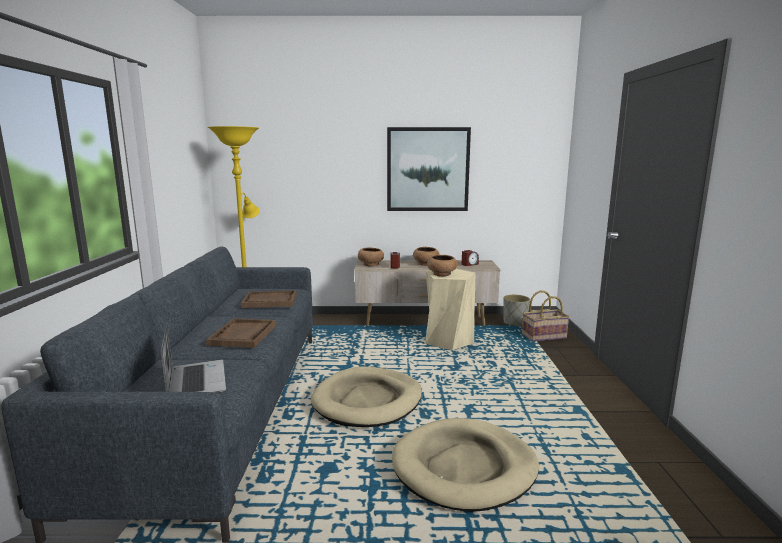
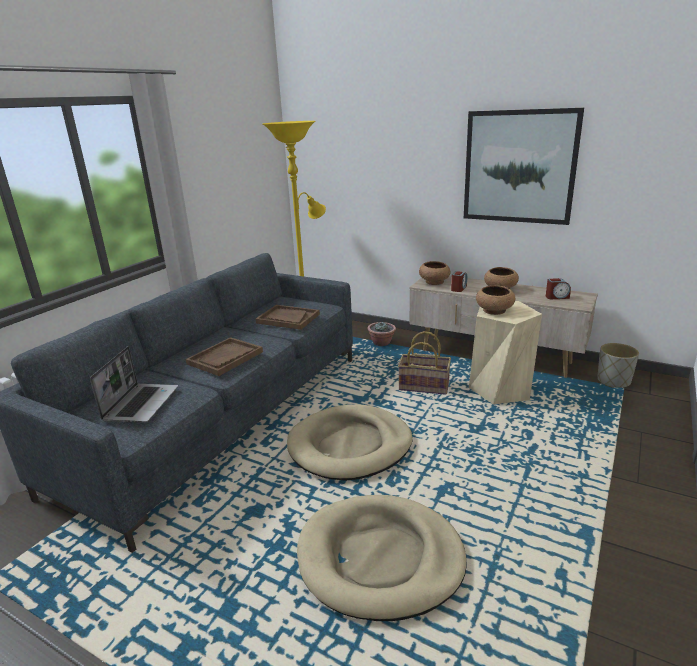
camera: 30 degrees right, 10 degrees up
(326, 326) = (382, 343): none -> potted plant
(543, 336) = (638, 410): basket -> basket (424, 386)

